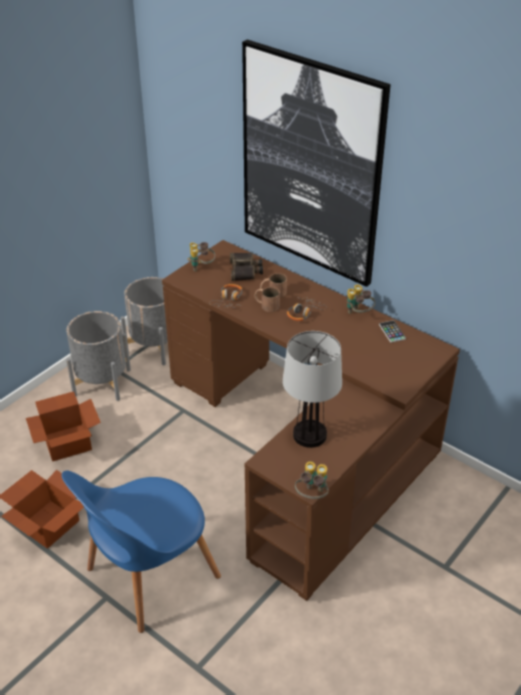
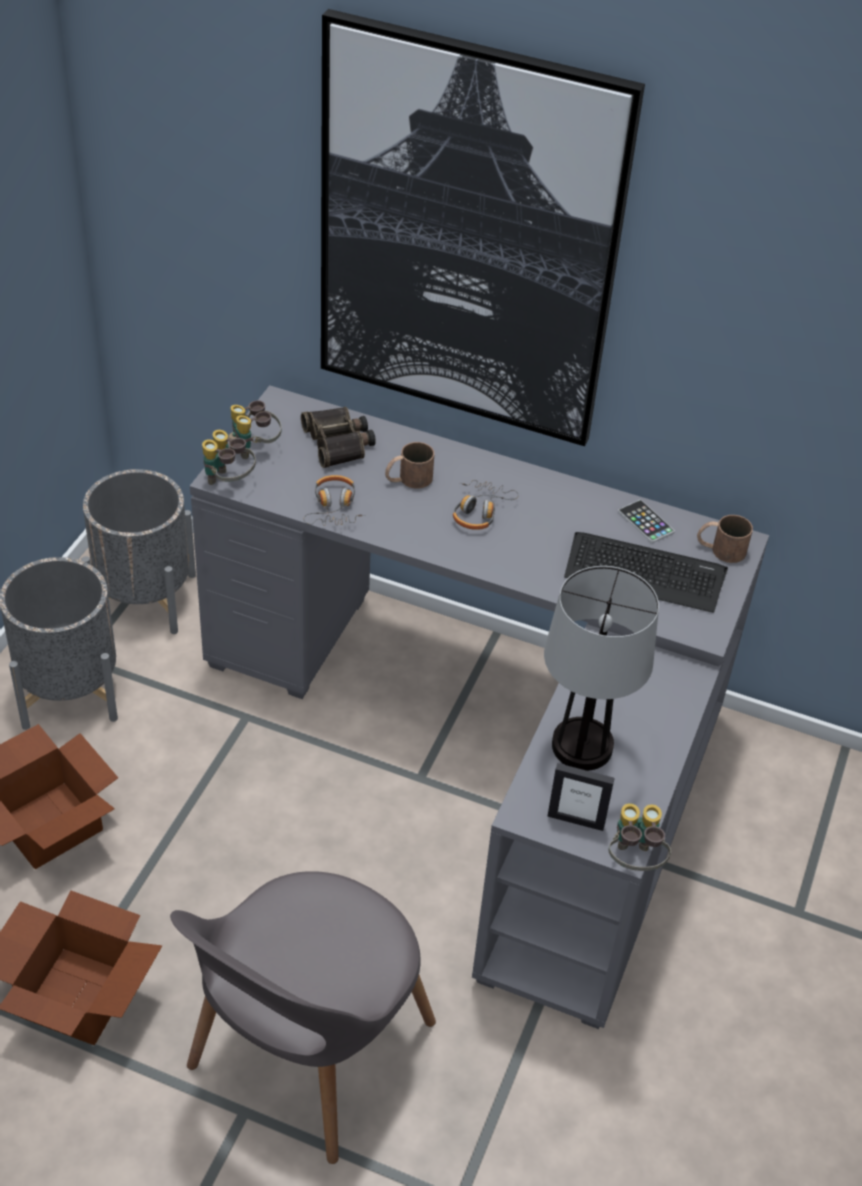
camera: 20 degrees left, 5 degrees up
(148, 576) = (305, 1053): blue chair -> grey chair
(266, 305) = (406, 506): brown mug -> brown mug (720, 549)
(290, 469) = (576, 820): none -> picture frame
(305, 447) = (490, 745): brown desk -> grey desk
(358, 313) = (575, 496): binoculars -> binoculars (228, 482)
(379, 356) = (644, 573): none -> keyboard

